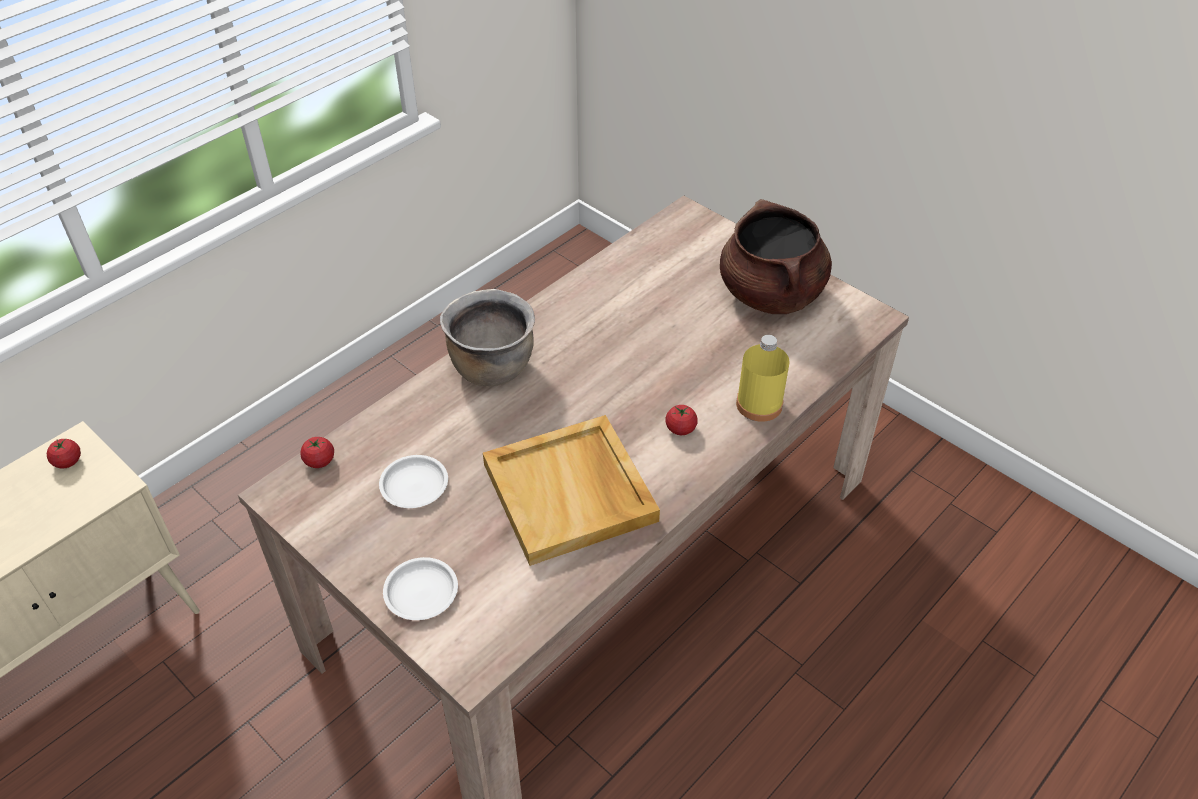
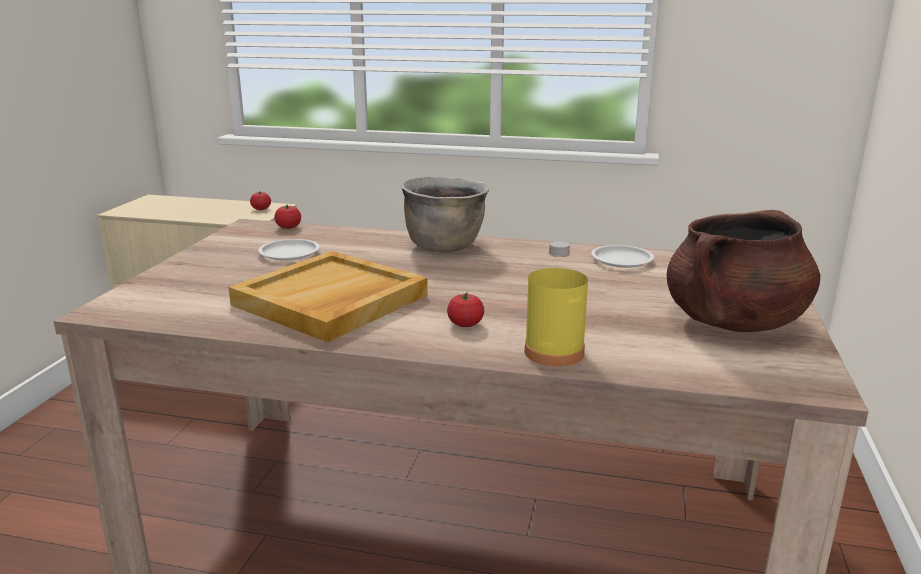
camera: 60 degrees right, 25 degrees down
(420, 592) = (178, 279): white plate -> white plate (621, 260)

